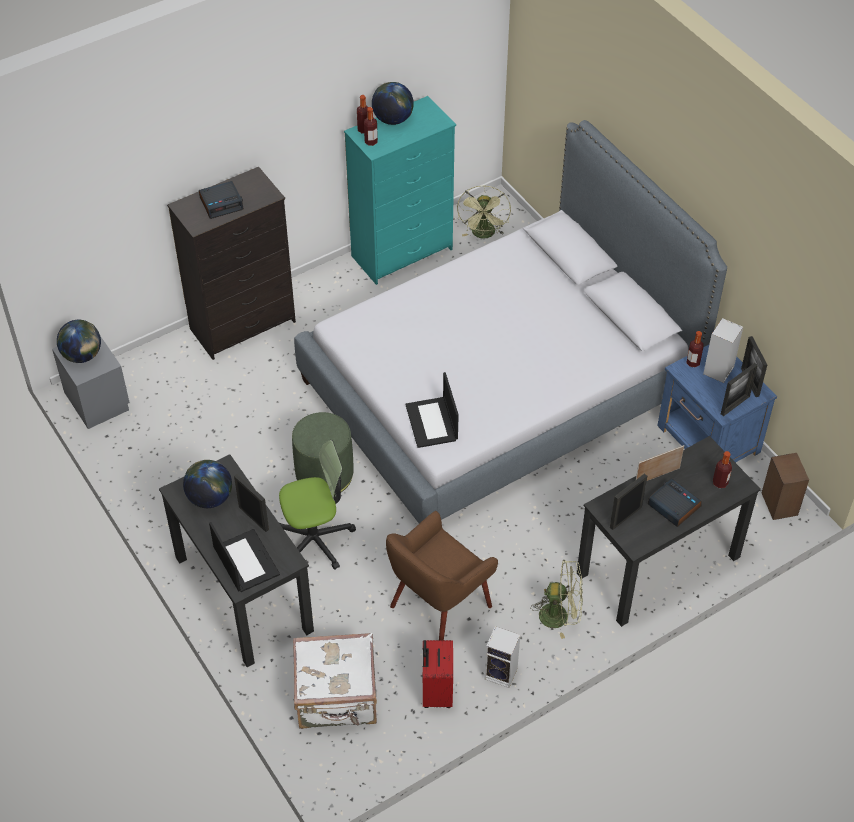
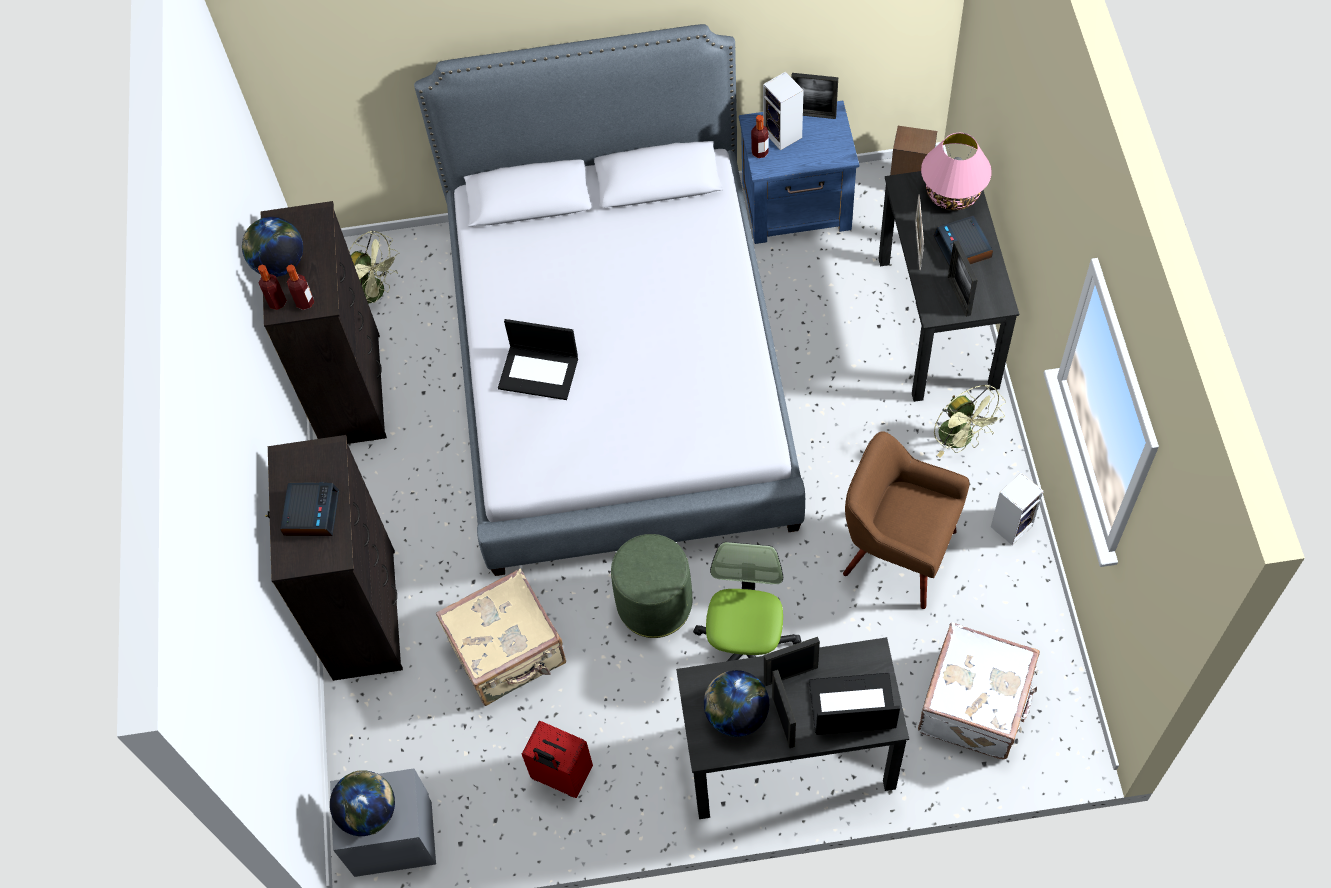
camera: 60 degrees left, 10 degrees up
(250, 409) = (509, 653): none -> beige suitcase
(403, 253) = (352, 389): turquoise dresser -> black dresser
(432, 423) = (714, 436): laptop -> laptop (539, 372)
(436, 692) = (1009, 599): red suitcase -> red suitcase (561, 776)
(438, 606) = (897, 553): brown armchair -> brown armchair turned 135 degrees clockwise
(560, 615) = (961, 439): green fan -> green fan turned 120 degrees clockwise
(673, 506) = (963, 247): alarm clock -> alarm clock turned 90 degrees counterclockwise
(720, 483) = (952, 194): bottle -> pink table lamp
(735, 405) = (837, 141): picture frame -> picture frame (783, 721)

